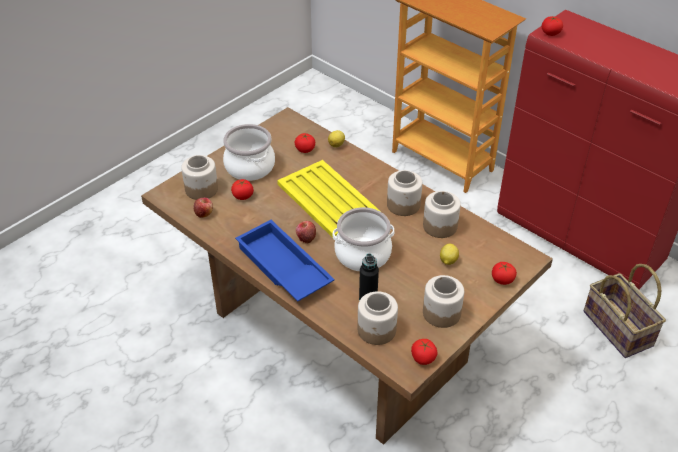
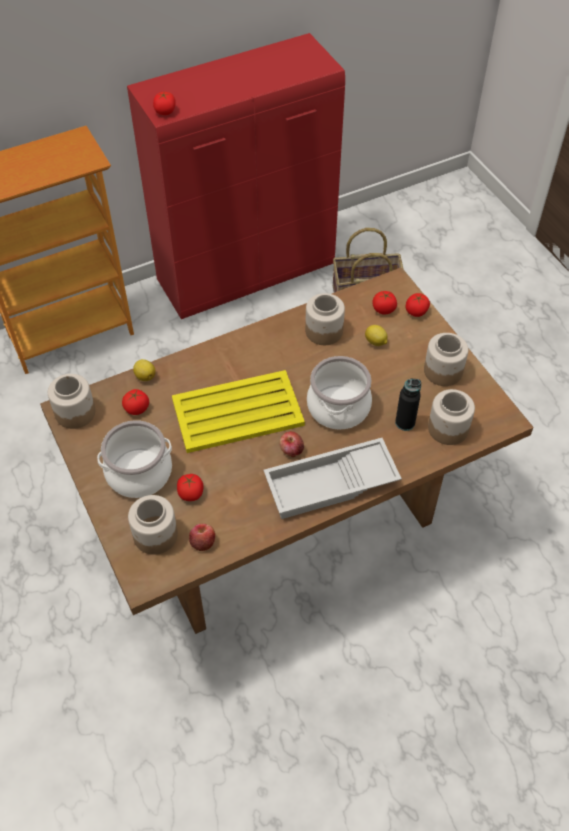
camera: 70 degrees left, 10 degrees up
(282, 268) = (330, 485): blue tray -> white tray
(403, 204) = (278, 349): jar -> jar (75, 412)
(423, 358) = (494, 404): tomato -> tomato (383, 309)

